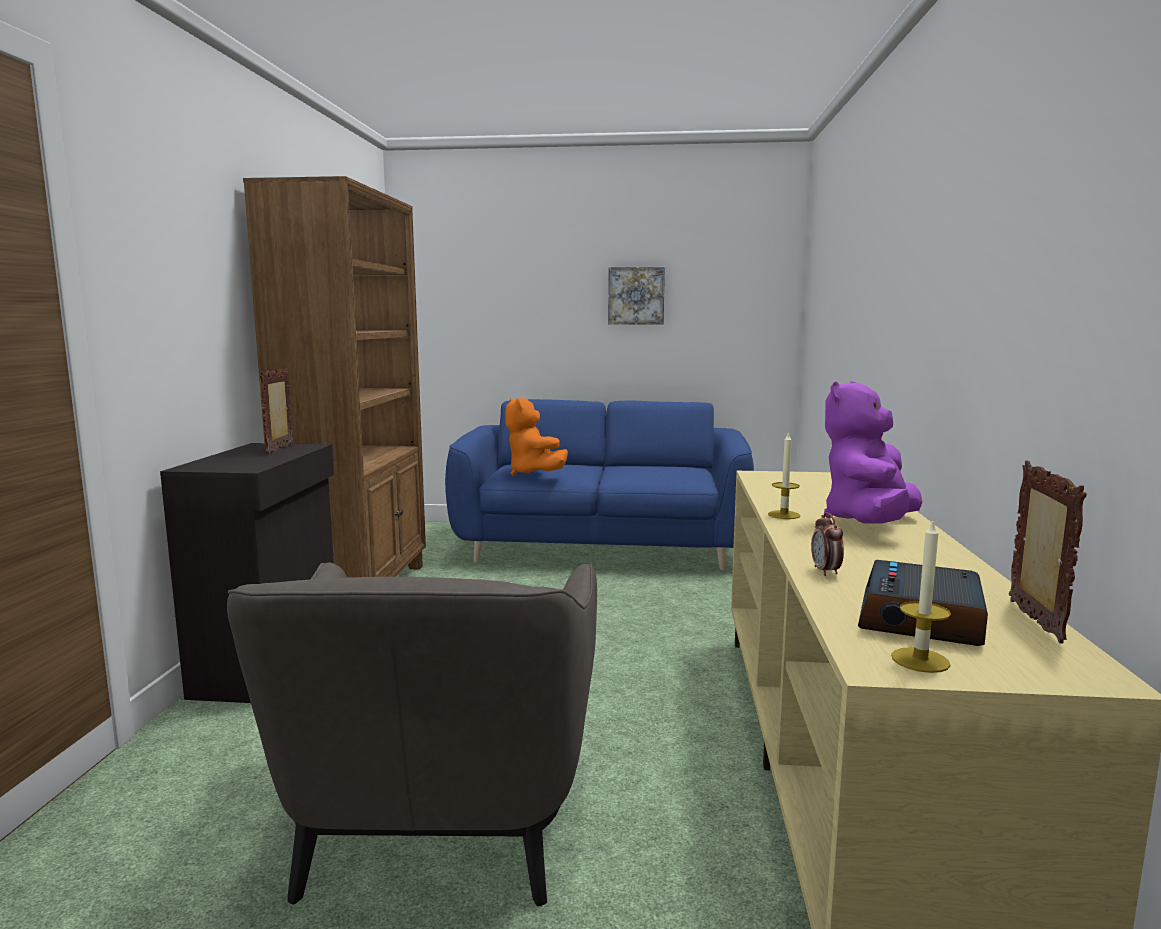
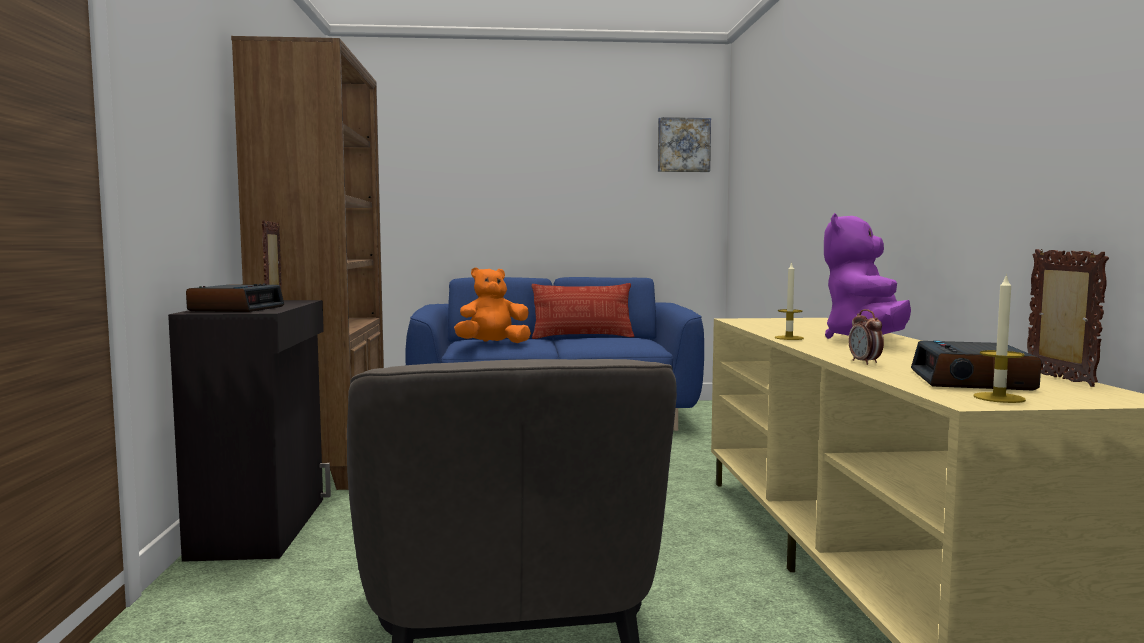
camera: 10 degrees left, 5 degrees down
(231, 462) = (236, 308): none -> alarm clock
(533, 473) = (492, 344): orange plush toy -> orange plush toy turned 105 degrees clockwise
(633, 465) = (582, 337): none -> pillow
(636, 296) = (576, 180): picture -> picture (683, 145)

